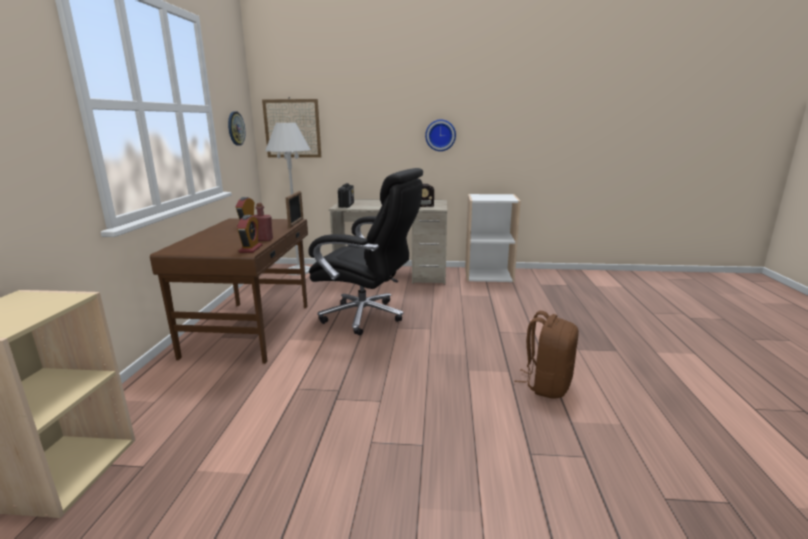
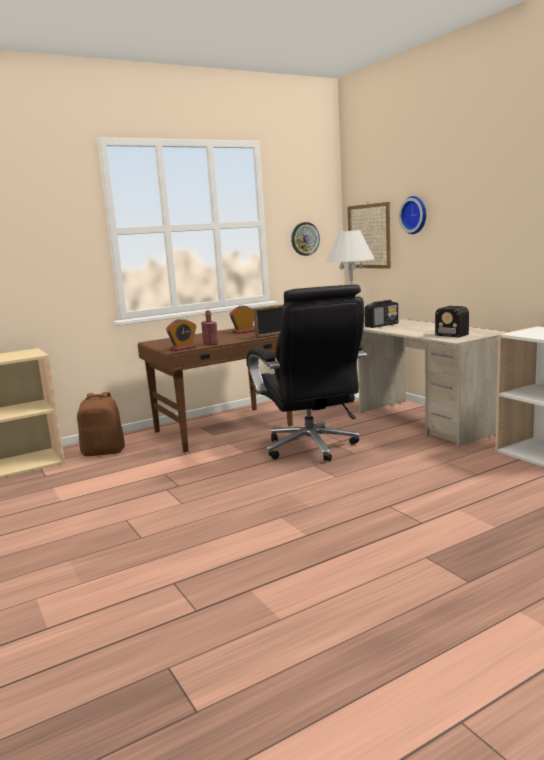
camera: 55 degrees right, 5 degrees down
(440, 135) = (508, 240): wall clock -> wall clock (415, 215)
(547, 385) = (307, 560): brown backpack -> brown backpack (104, 452)

